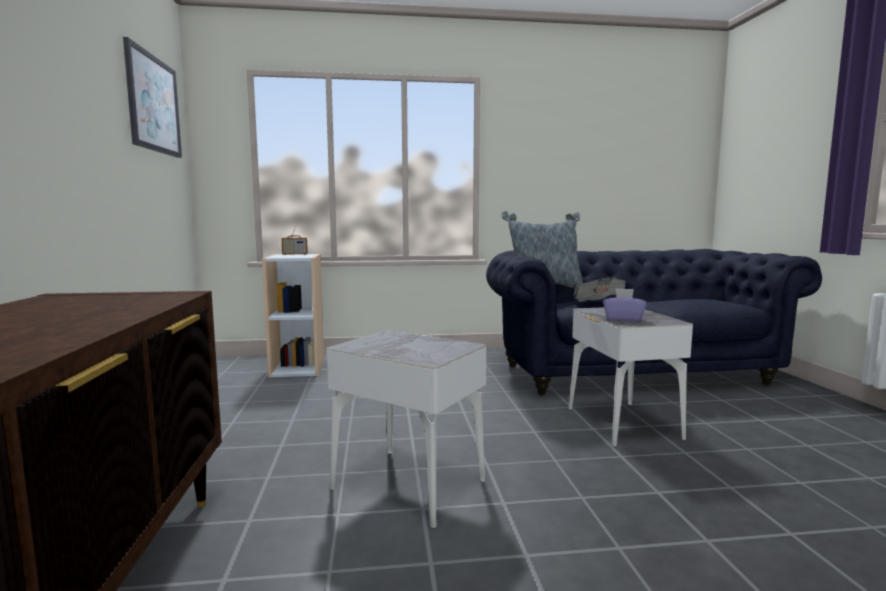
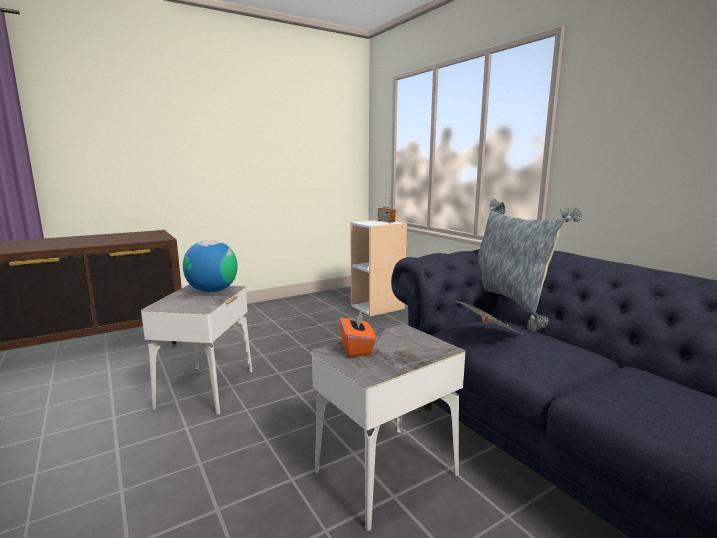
camera: 65 degrees right, 5 degrees up
(153, 104) = (319, 118): picture -> none
(386, 340) = (212, 290): none -> globe
(623, 319) = (356, 348): purple tissue box -> orange tissue box

